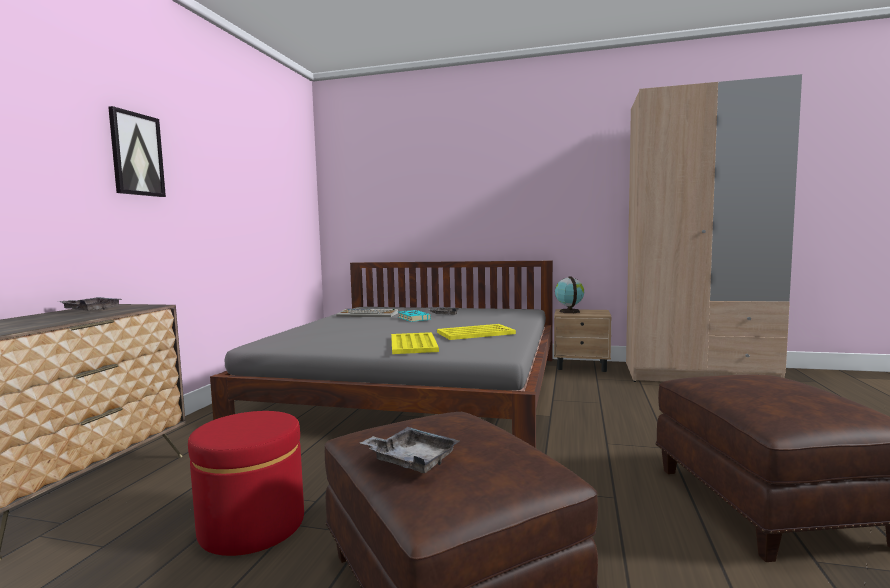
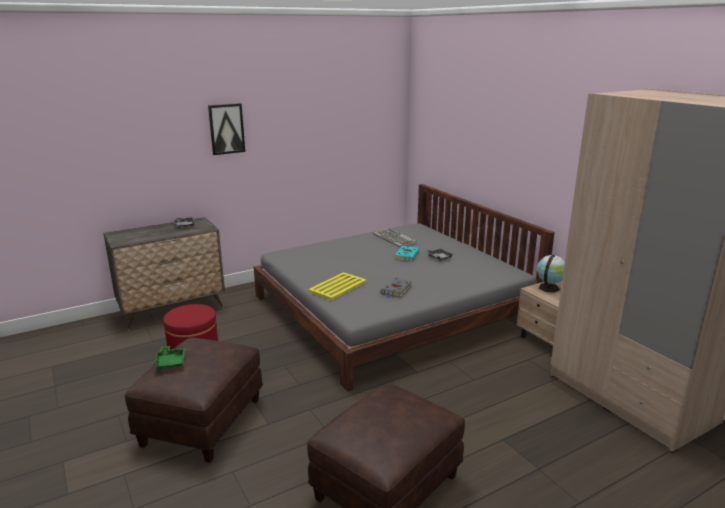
camera: 45 degrees right, 15 degrees up
(411, 460) = (170, 362): grey tray -> green tray
(476, 333) = (396, 290): yellow tray -> grey book

